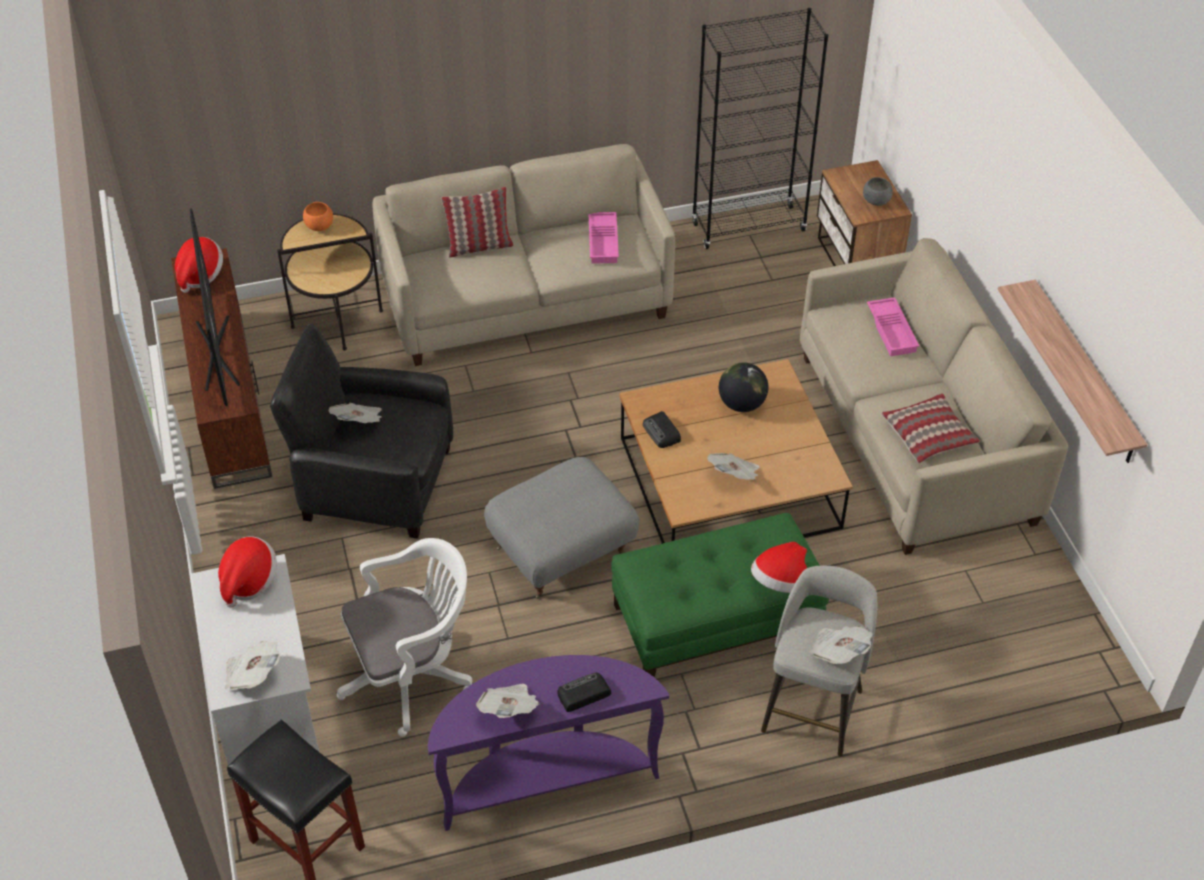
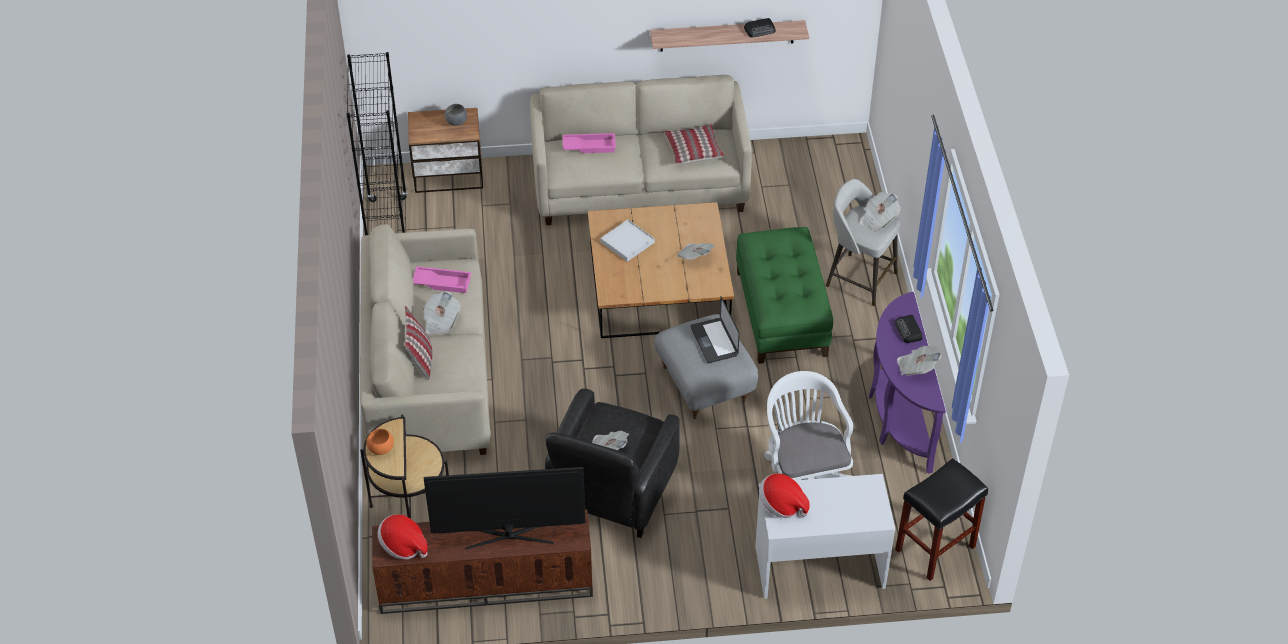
camera: 80 degrees left, 0 degrees up
(253, 674) = (867, 504): newspaper -> newspaper (441, 321)
(574, 509) = (714, 341): none -> laptop
(662, 433) = (645, 288): radio -> radio (760, 30)
(741, 404) = (627, 242): globe -> white tray
(779, 582) = (802, 246): hat -> none

